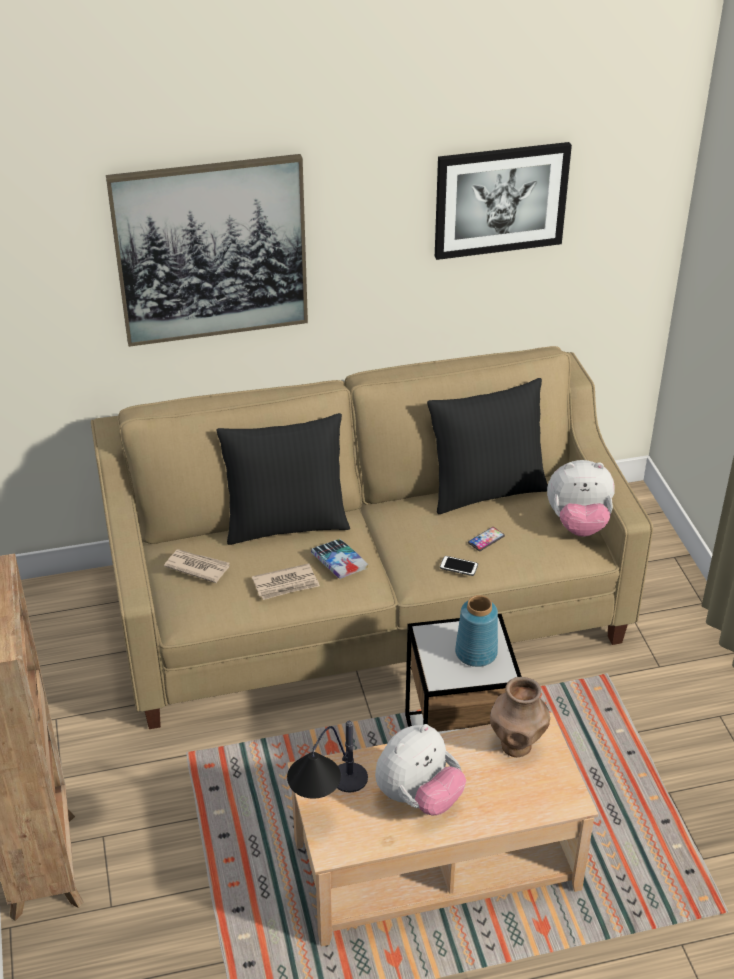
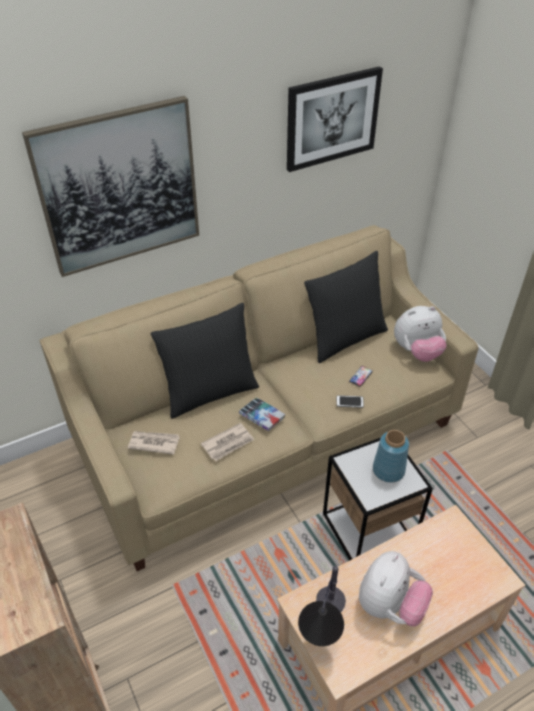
camera: 15 degrees left, 5 degrees up
(516, 745) = (443, 539): brown vase -> none

